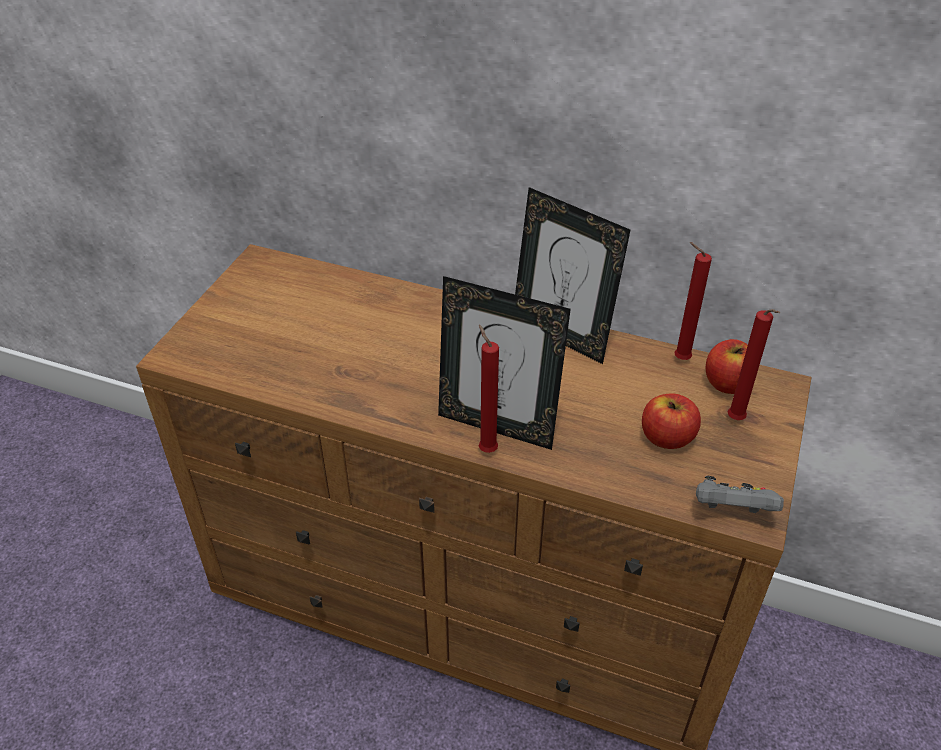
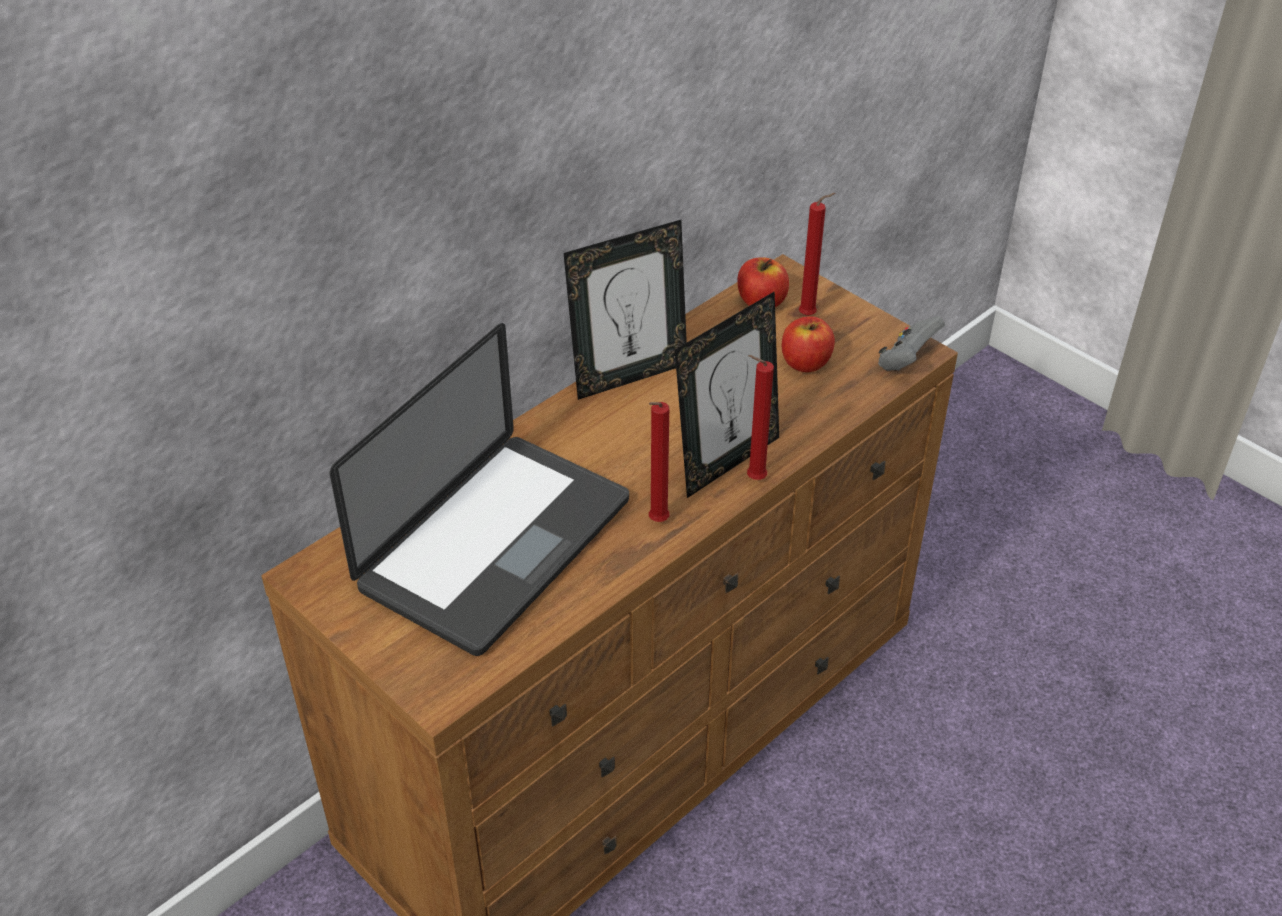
camera: 65 degrees left, 0 degrees up
(329, 331) = (496, 544): none -> laptop
(679, 359) = (712, 316): red candle -> red candle (656, 522)

